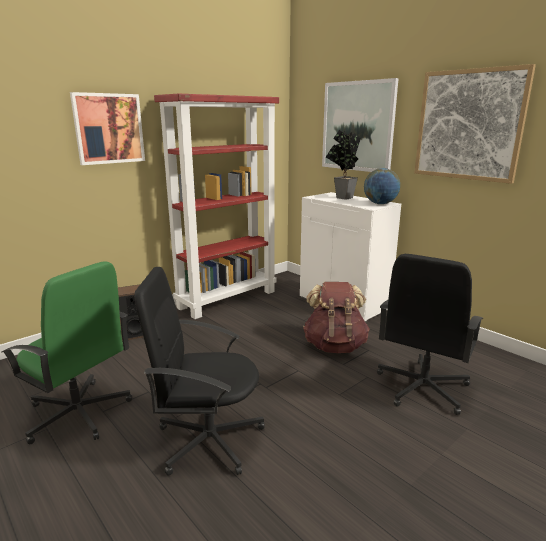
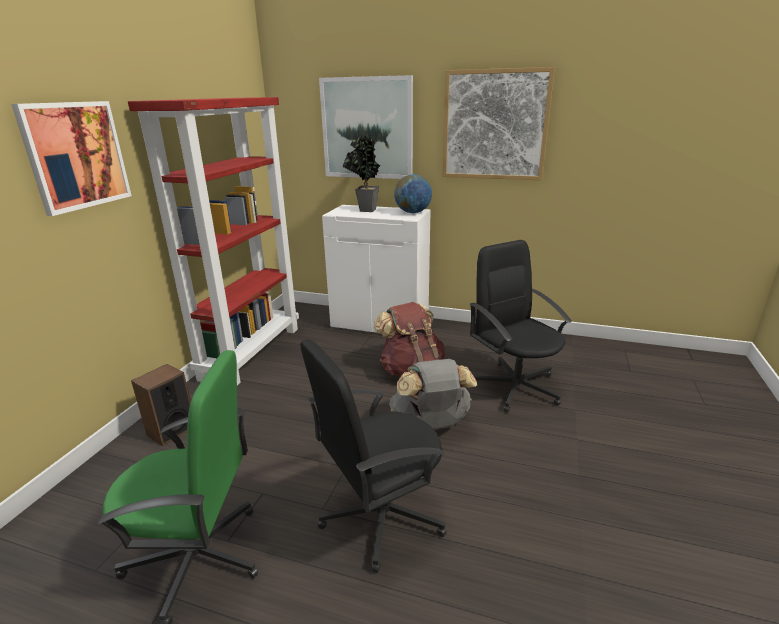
camera: 30 degrees left, 5 degrees up
(310, 391) = (430, 425): none -> grey backpack
(421, 388) = (515, 386): black office chair -> black office chair turned 150 degrees clockwise

